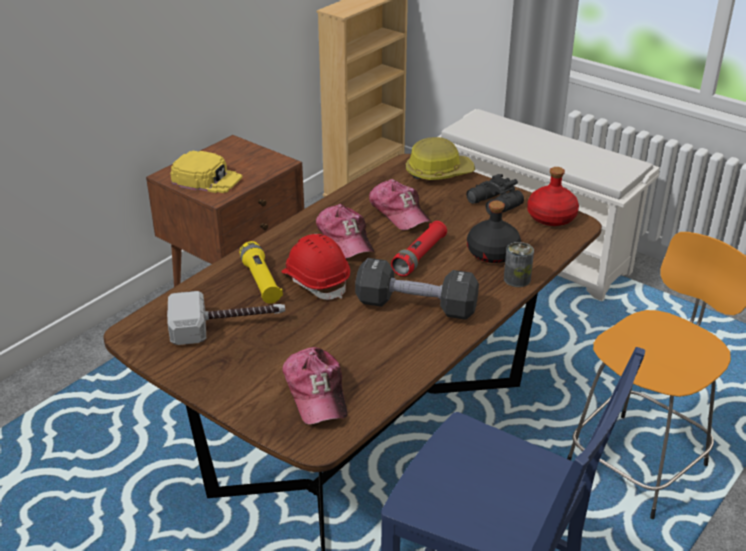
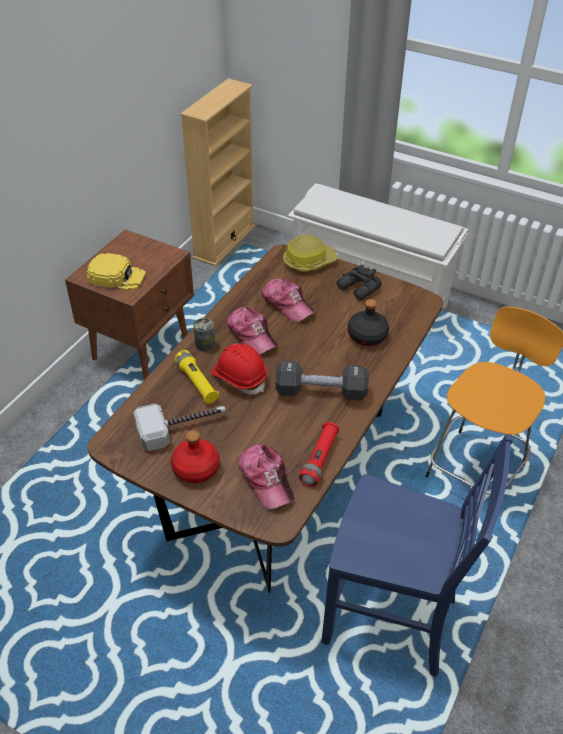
camera: 10 degrees left, 10 degrees up
(420, 256) = (313, 345): red flashlight -> red flashlight (319, 459)
(517, 279) = (390, 358): can -> can (205, 344)
(551, 217) = (403, 296): red bottle -> red bottle (195, 468)

